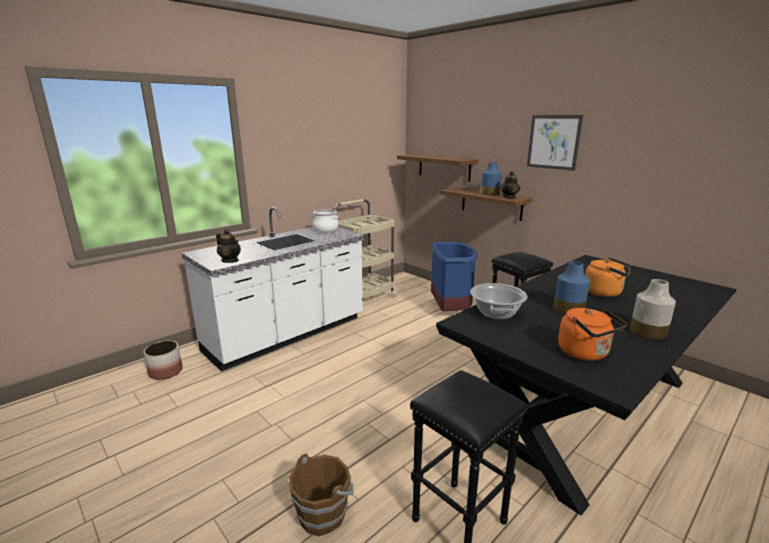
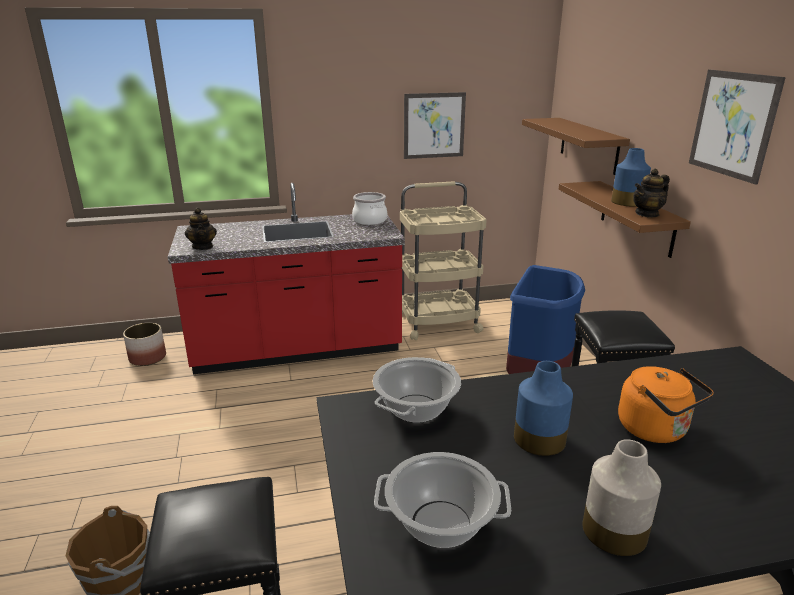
camera: 30 degrees right, 5 degrees up
(287, 335) = (297, 350): white counter -> red counter
(345, 162) = (434, 125): none -> picture
(585, 353) = (440, 524): orange kettle -> cooking pot

